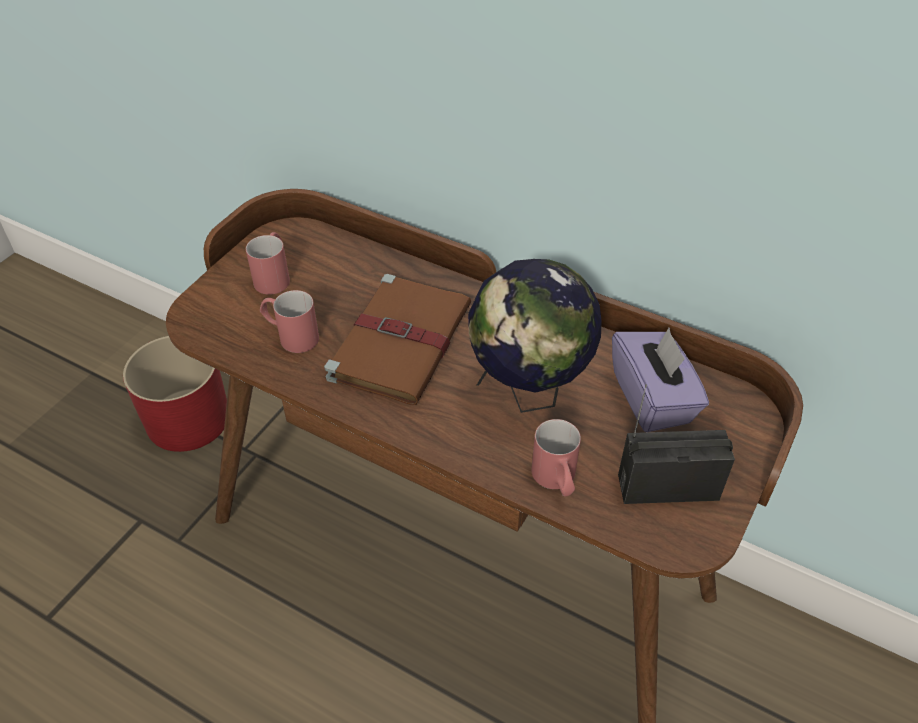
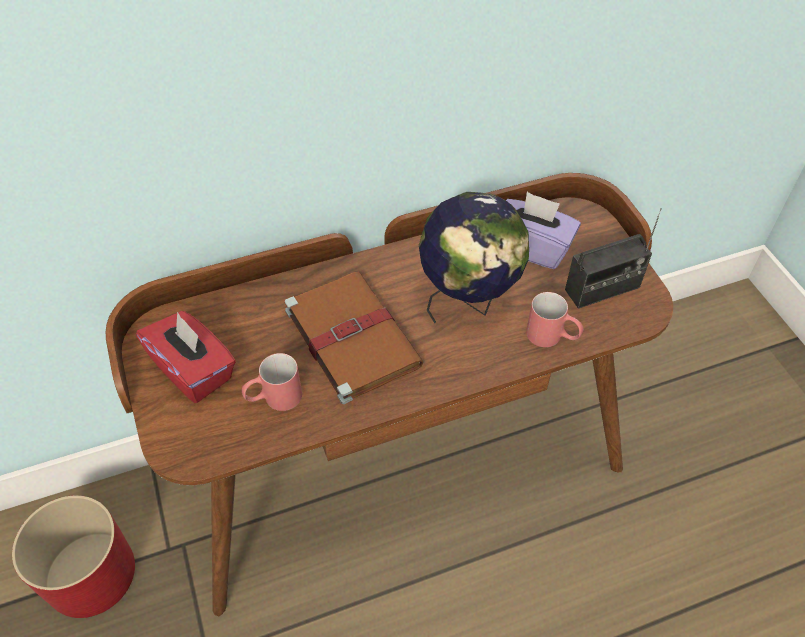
camera: 50 degrees left, 5 degrees up
(274, 276) = (194, 370): red mug -> red tissue box
(667, 487) = (602, 289): radio -> radio turned 150 degrees counterclockwise

